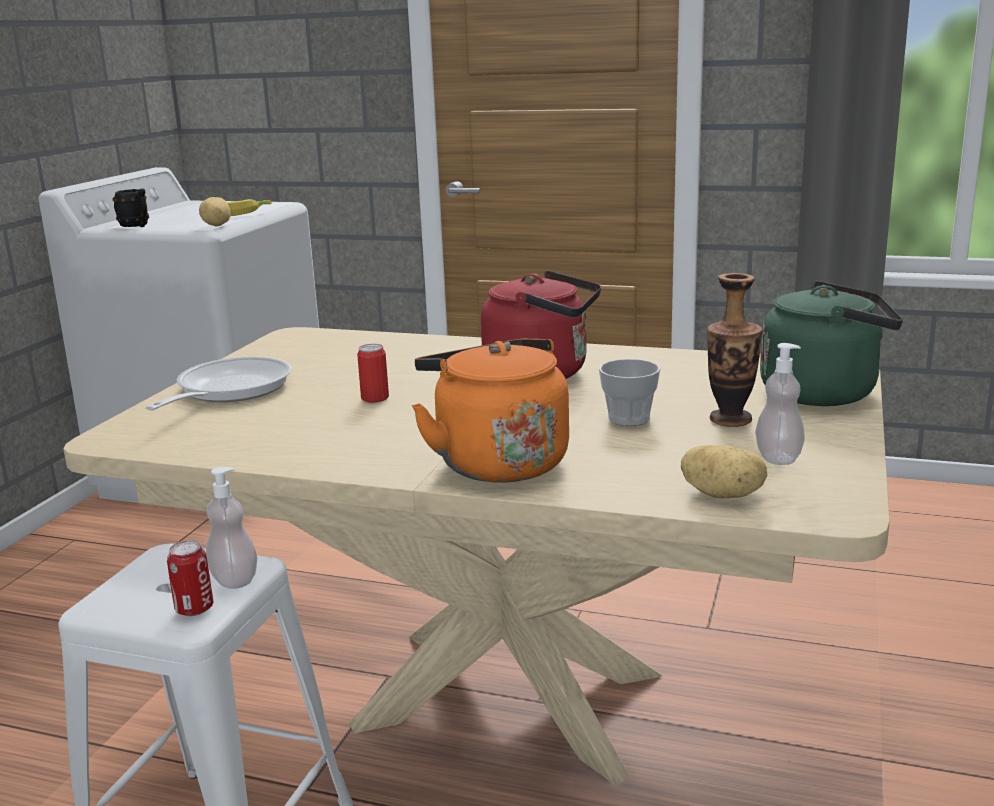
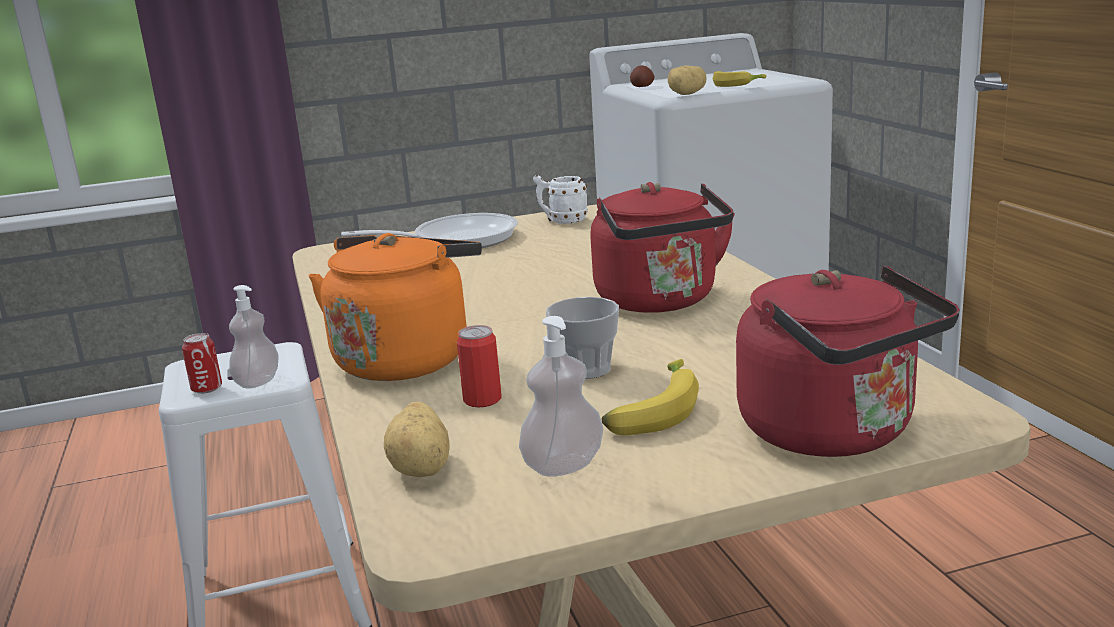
camera: 55 degrees right, 0 degrees up
(137, 226) = (642, 87): black mug -> potato
(280, 353) = (562, 221): none -> white mug
(375, 398) = (502, 277): can -> can (482, 400)
(730, 420) = (652, 411): vase -> banana
(825, 393) = (835, 433): green kettle -> red kettle

